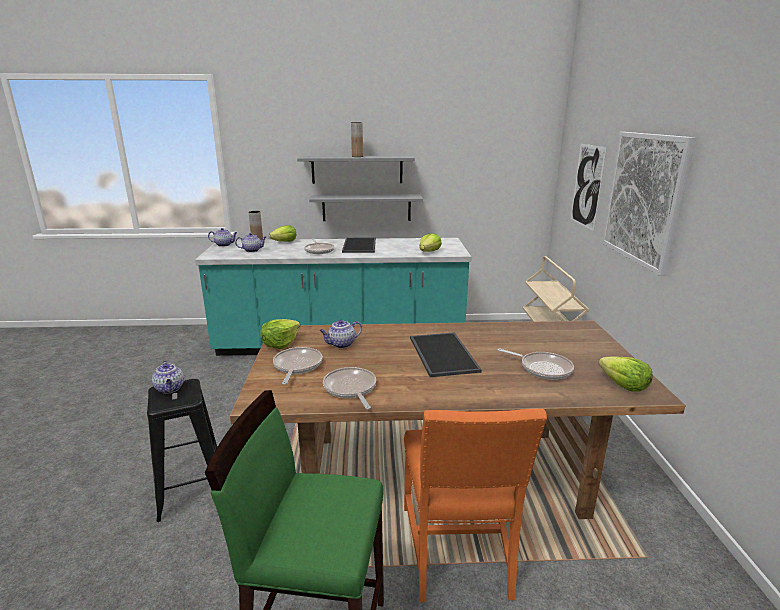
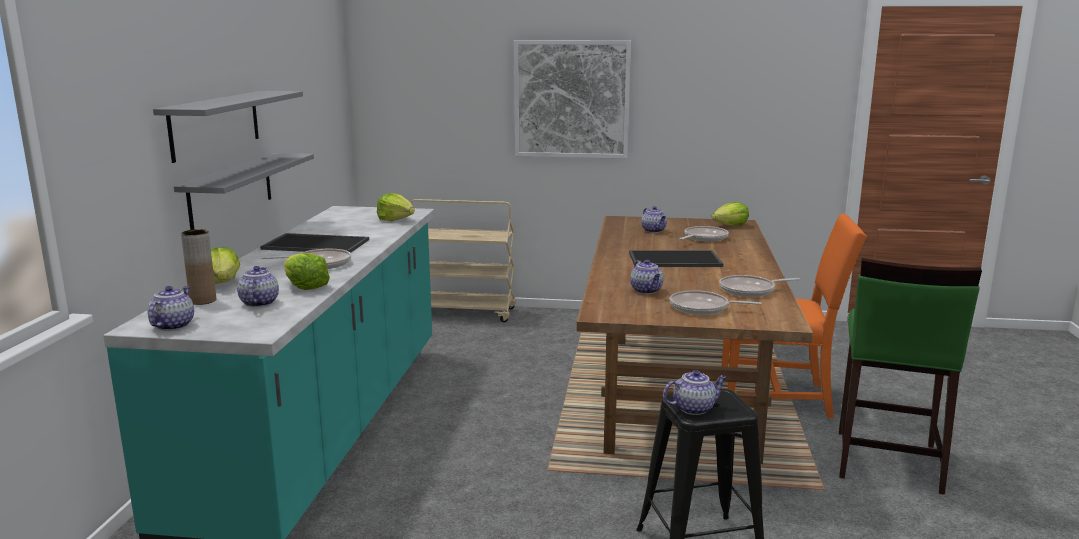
camera: 80 degrees left, 5 degrees down
(280, 343) = (639, 315): lettuce -> lettuce (305, 286)
(357, 156) = (241, 98): brown vase -> none
(551, 343) = (654, 230): none -> teapot
(587, 186) = (448, 104): picture -> none

